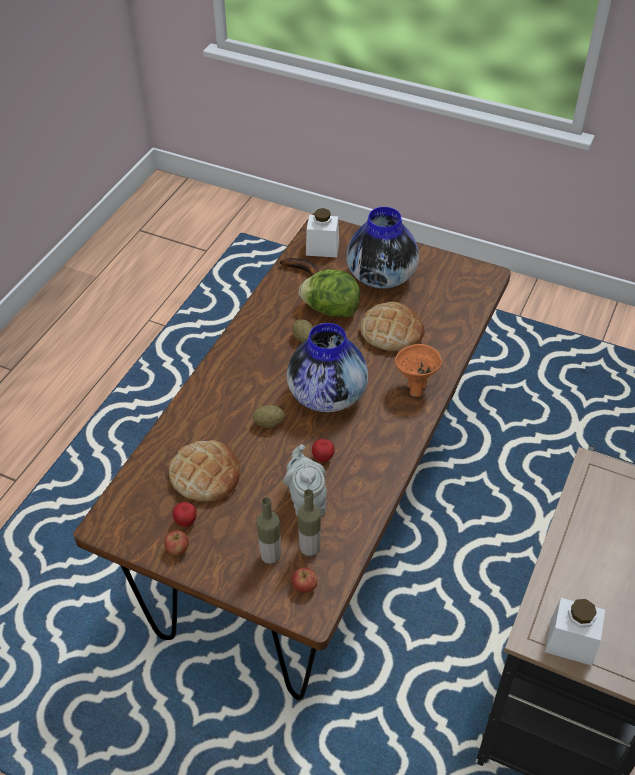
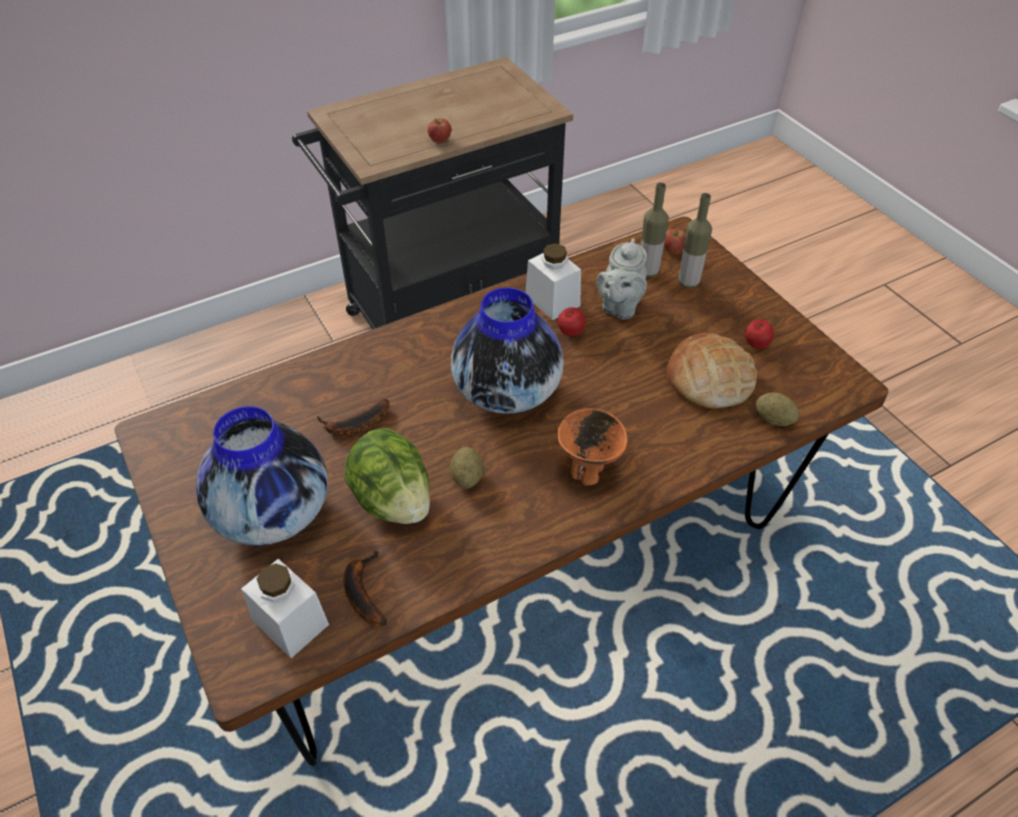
camera: 145 degrees left, 0 degrees up
(177, 549) = (777, 327): apple -> apple (440, 140)
(269, 423) = (599, 395): potato -> potato (773, 419)
(391, 331) = (354, 425): bread -> banana
(416, 387) = (405, 349): orange bowl -> orange bowl (588, 472)
(571, 642) = (526, 99): white jar -> white jar (552, 301)

